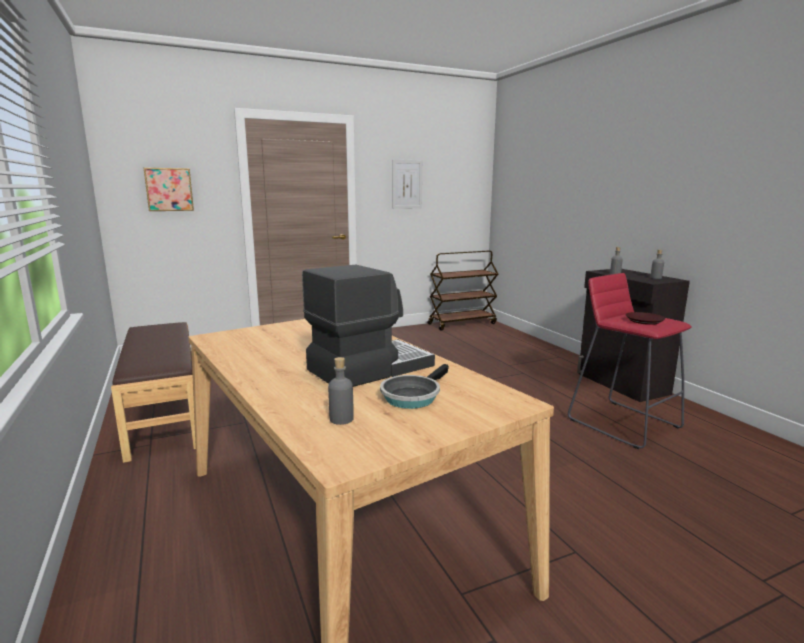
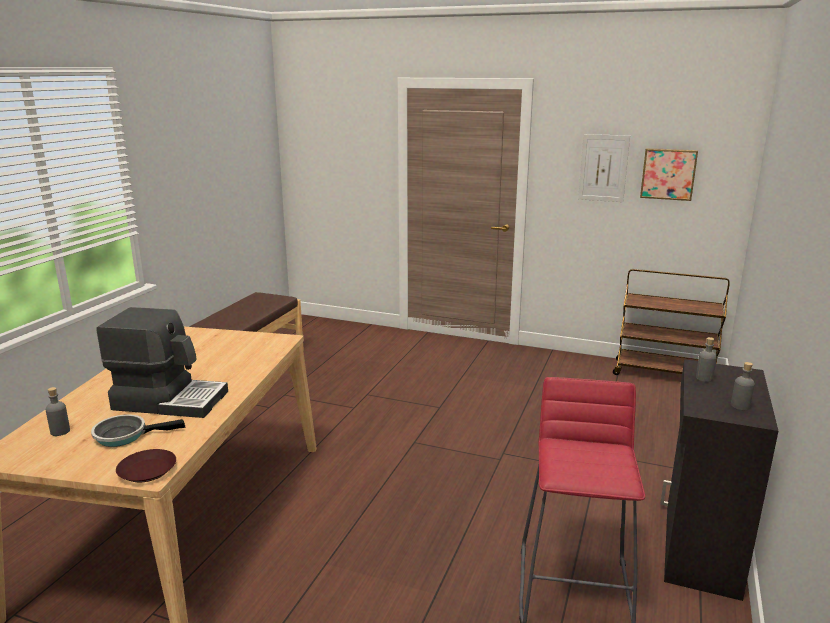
camera: 45 degrees right, 5 degrees up
(169, 189) = (335, 161): picture -> picture (668, 174)
(644, 321) = (581, 462): brown plate -> brown plate (147, 471)

